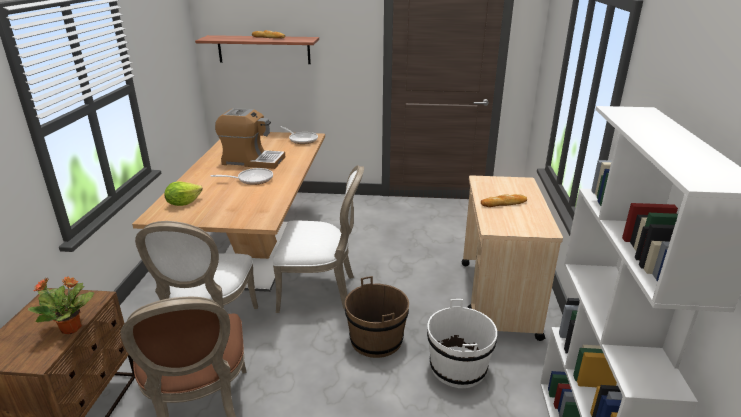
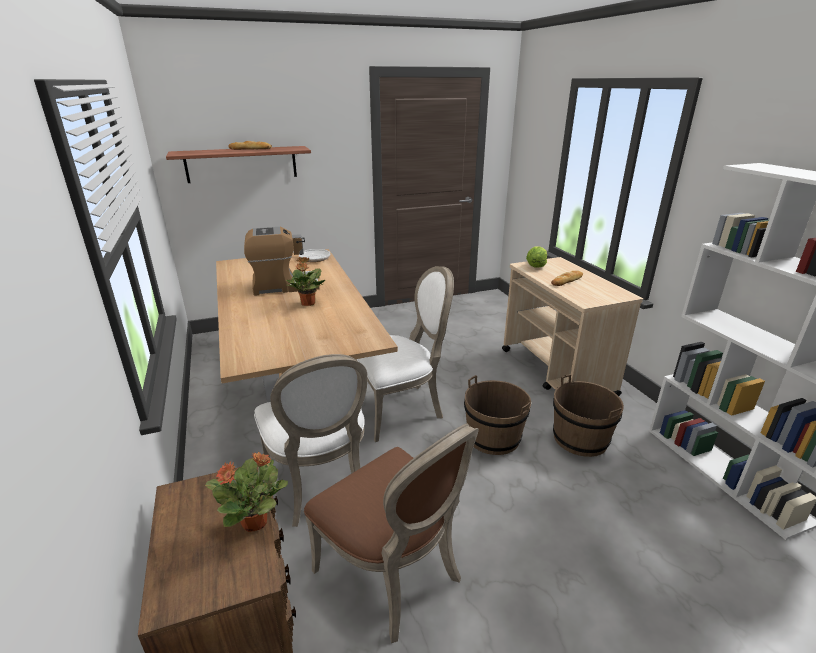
camera: 25 degrees left, 0 degrees up
(183, 203) = (258, 342): lettuce -> lettuce (536, 266)
(252, 179) = (308, 303): frying pan -> potted plant
(457, 367) = (580, 439): white bucket -> brown bucket

